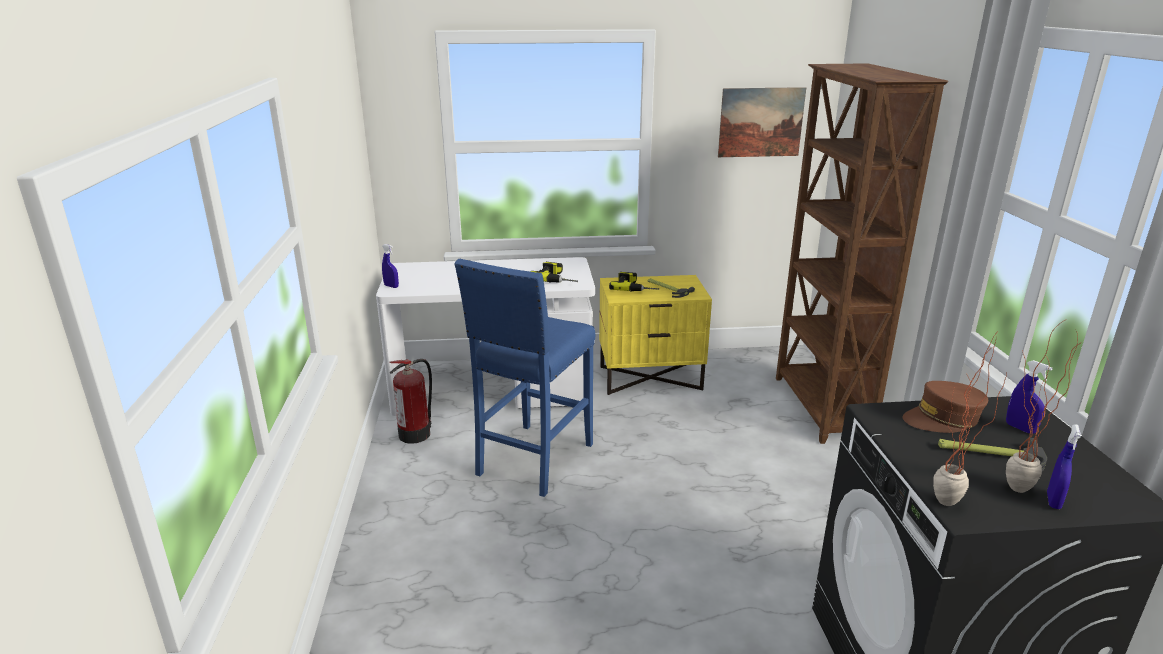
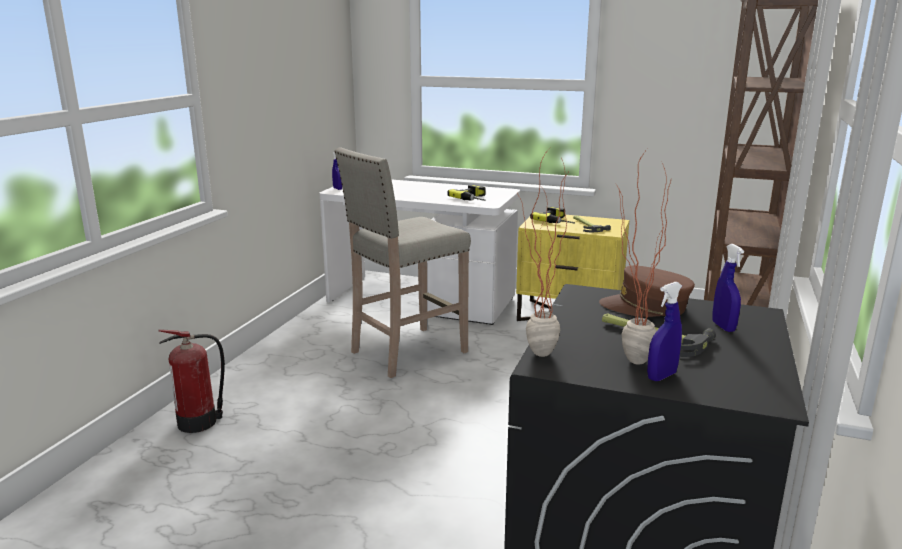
camera: 25 degrees right, 5 degrees down
(416, 433) = (333, 317): fire extinguisher -> fire extinguisher (200, 422)
(533, 460) = (406, 352): blue stool -> beige stool
(761, 122) = (712, 68): picture -> none

